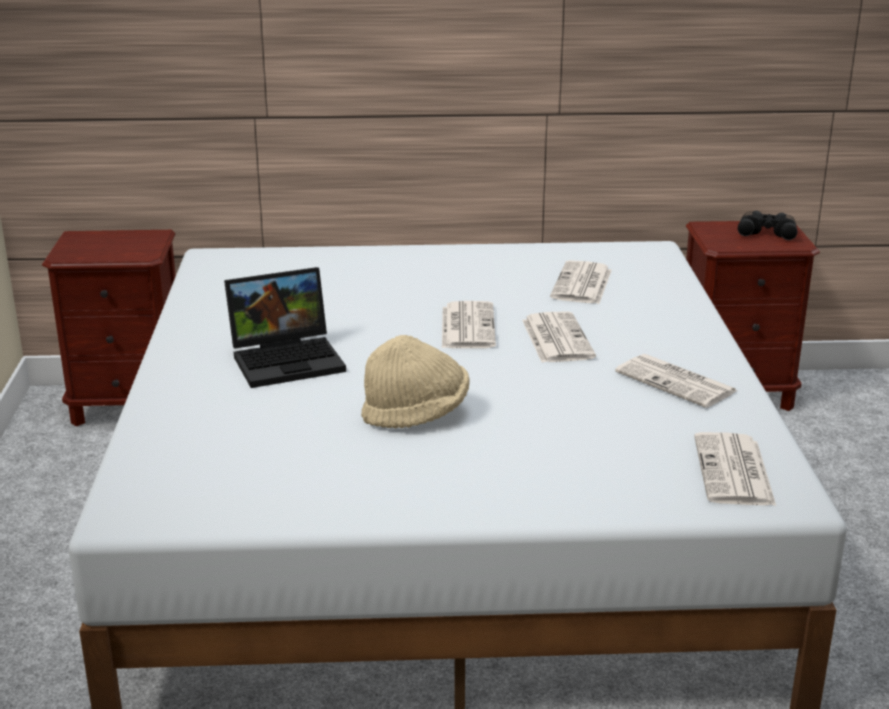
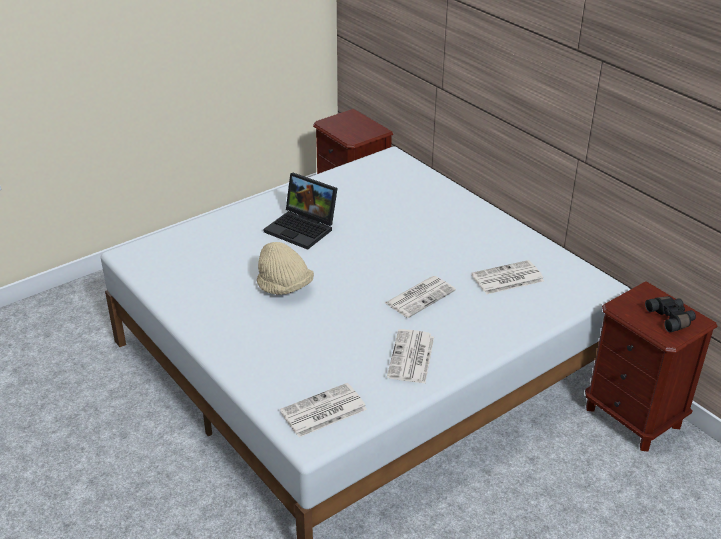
camera: 55 degrees right, 10 degrees up
(467, 326) = (401, 262): newspaper -> none

